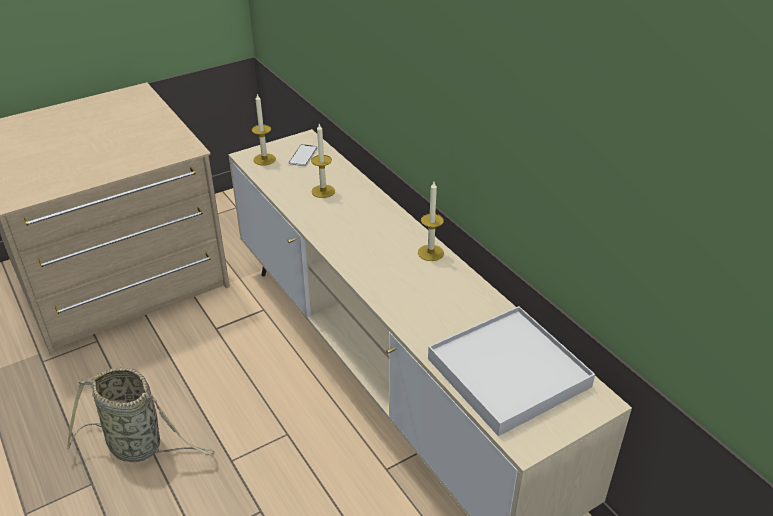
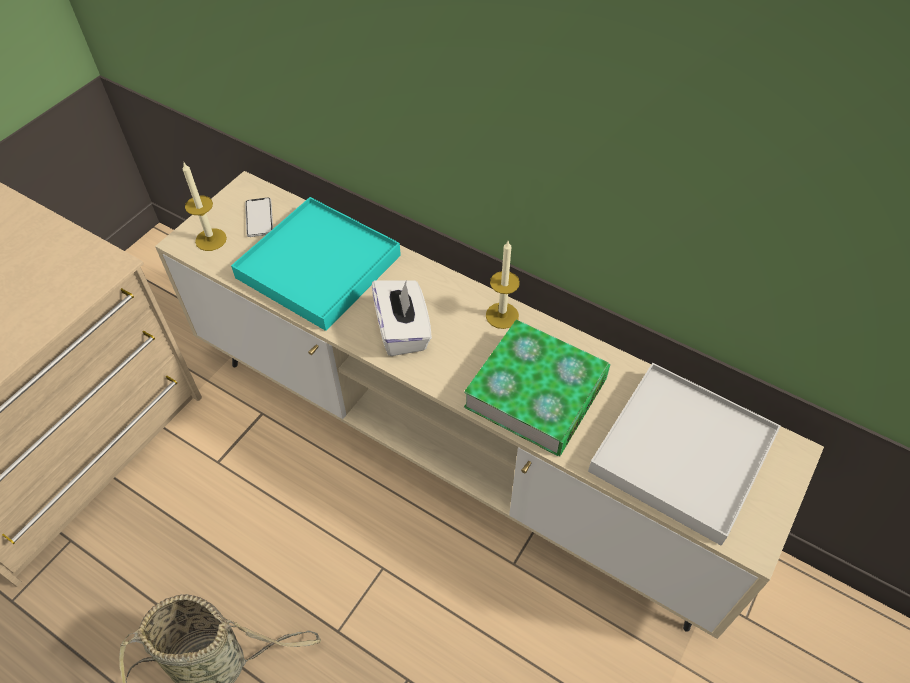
camera: 25 degrees left, 15 degrees up
(323, 191) = (318, 266): candle -> turquoise tray
(354, 241) = (403, 331): none -> white tissue box
(422, 303) = (536, 393): none -> book

